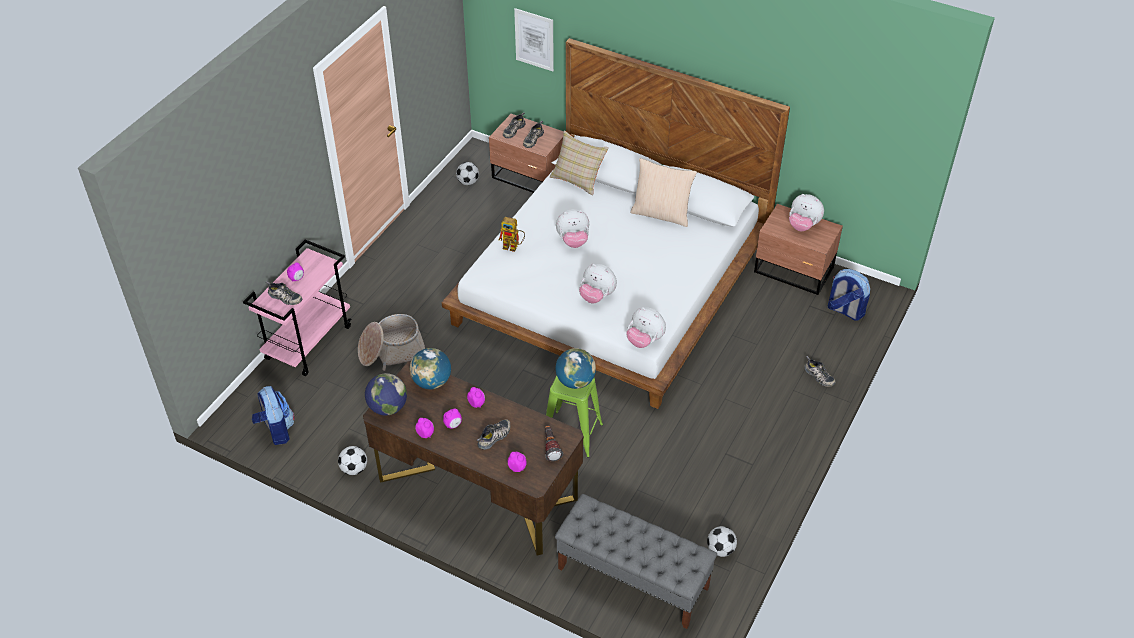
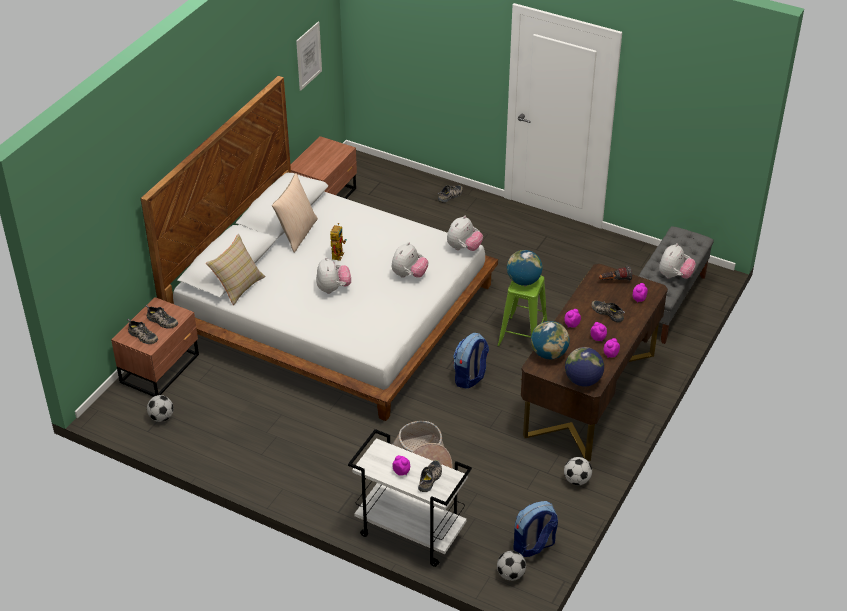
camera: 90 degrees left, 5 degrees down
(309, 342) = (409, 533): pink cart -> white cart
(513, 247) = (340, 328): toy robot -> toy robot (337, 253)
(534, 39) = (109, 238): picture -> picture (308, 56)
(720, 550) = (631, 257): football -> football (511, 574)
(803, 225) = (318, 156): plush toy -> plush toy (674, 276)
(844, 310) = (375, 176): backpack -> backpack (470, 377)

